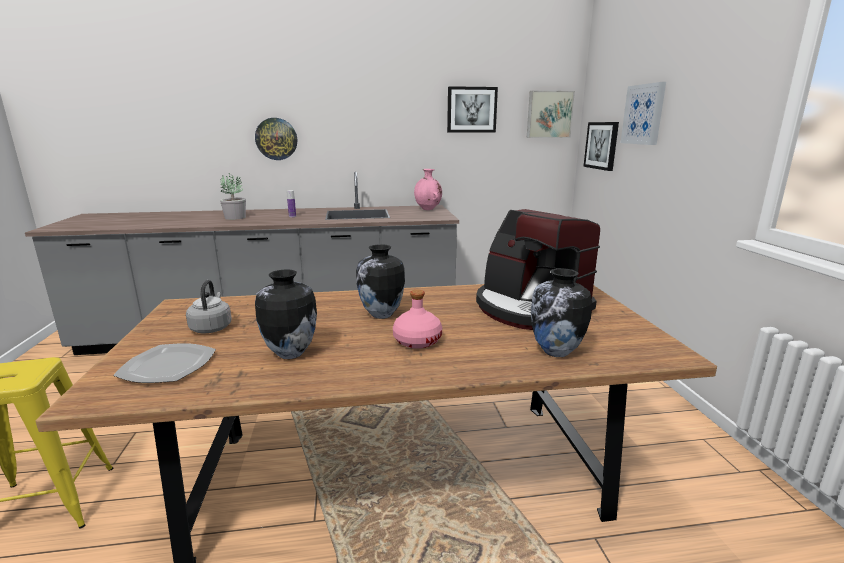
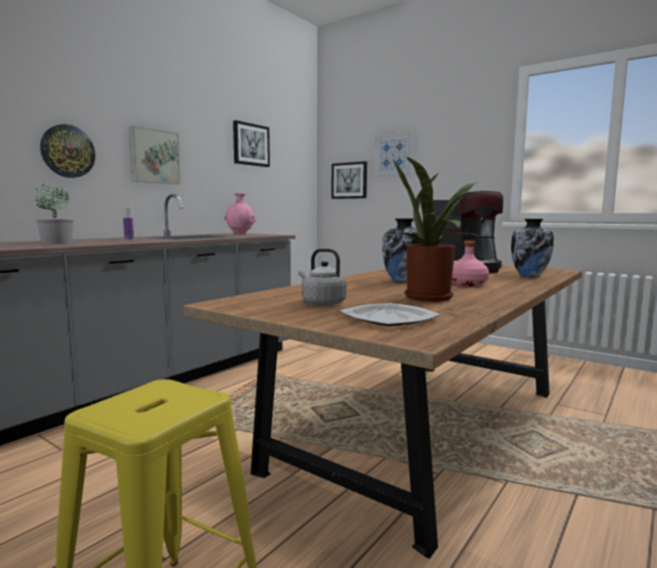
camera: 45 degrees left, 10 degrees down
(289, 353) = (432, 299): vase -> potted plant
(549, 114) = (299, 156): picture -> picture (154, 156)

